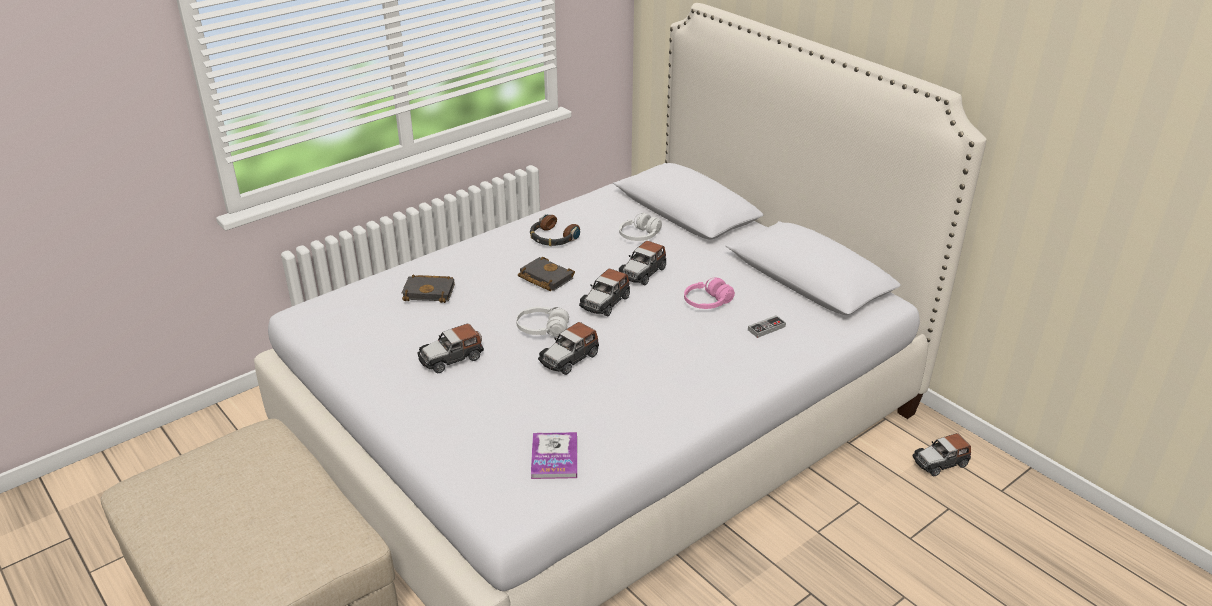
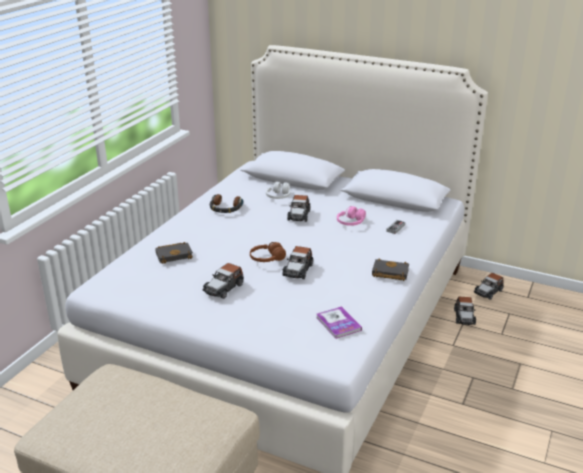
camera: 25 degrees left, 5 degrees down
(542, 329) = (267, 259): white headphones -> brown headphones
(544, 278) = (241, 231): black book -> black book (389, 273)
(605, 302) = (292, 235): toy car -> toy car (464, 317)

